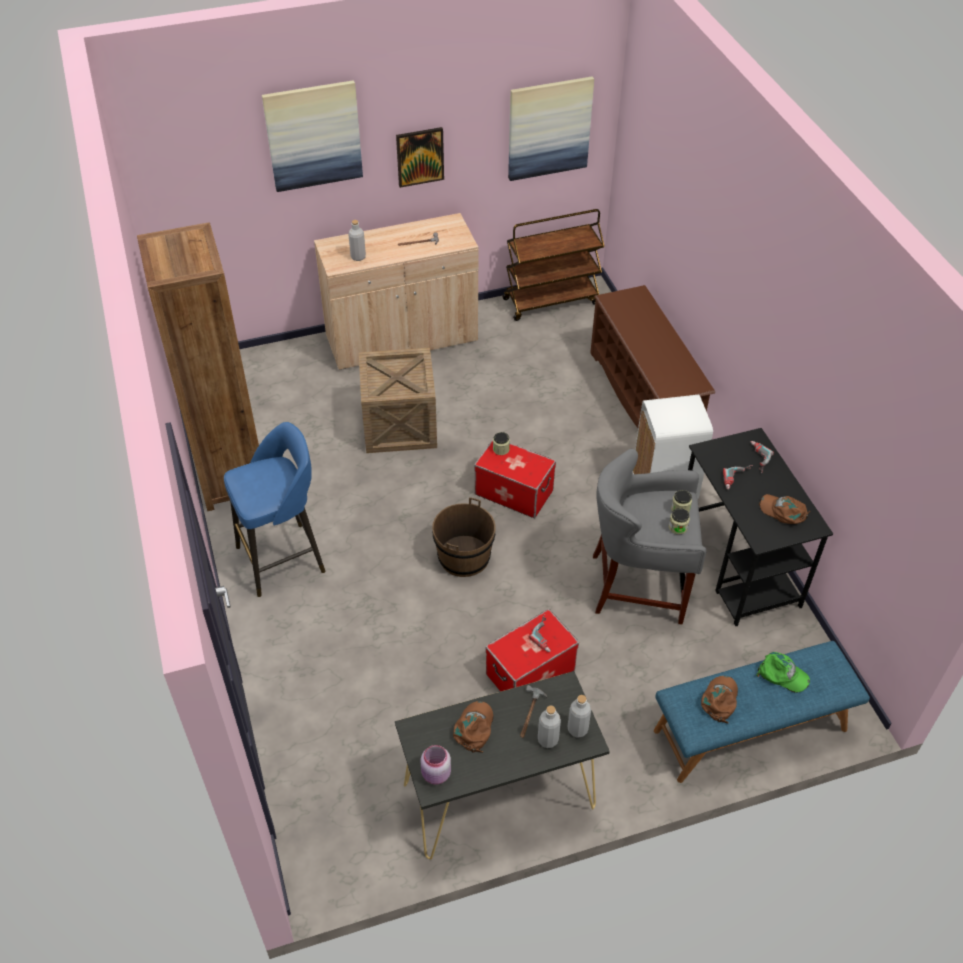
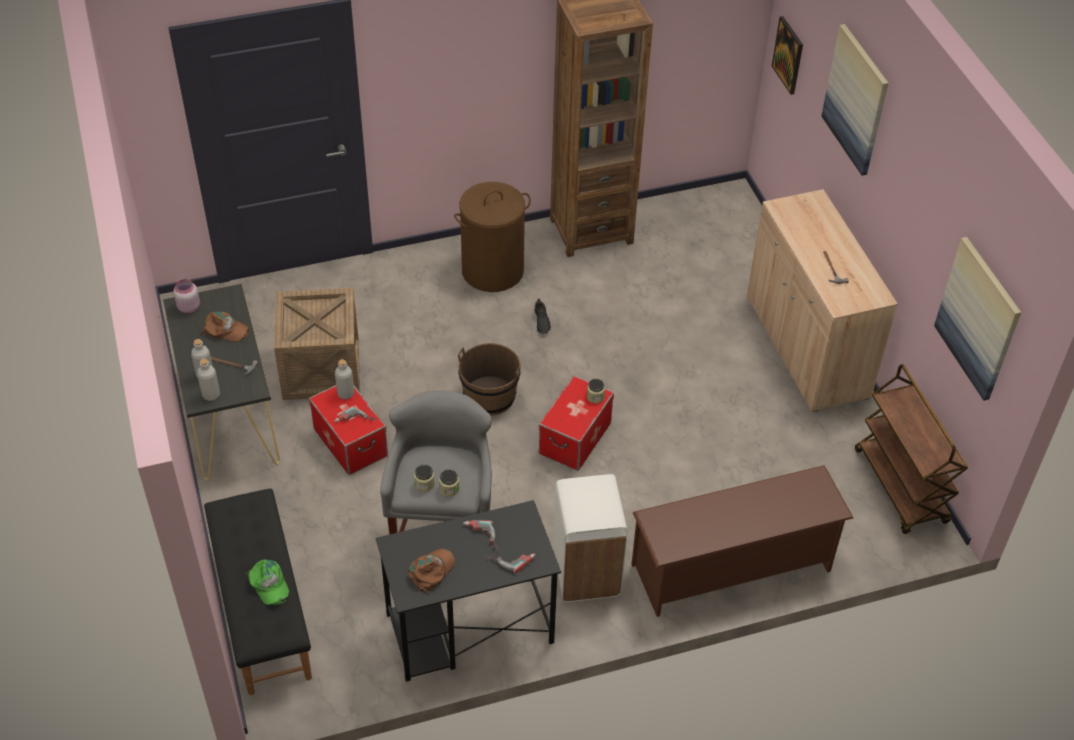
camera: 90 degrees right, 0 degrees up
(283, 558) = (492, 271): blue stool -> brown laundry basket
(358, 257) = (798, 222): grey bottle -> grey bottle (346, 393)
(361, 517) = (541, 321): none -> black shoe
(399, 425) = (669, 347): crate -> crate (321, 369)
(420, 156) = (900, 212): picture -> picture (788, 55)
(720, 700) = (249, 529): brown cap -> none
(750, 731) = (262, 609): blue bench -> black bench
(782, 675) = (268, 584): green cap -> green cap turned 60 degrees counterclockwise

